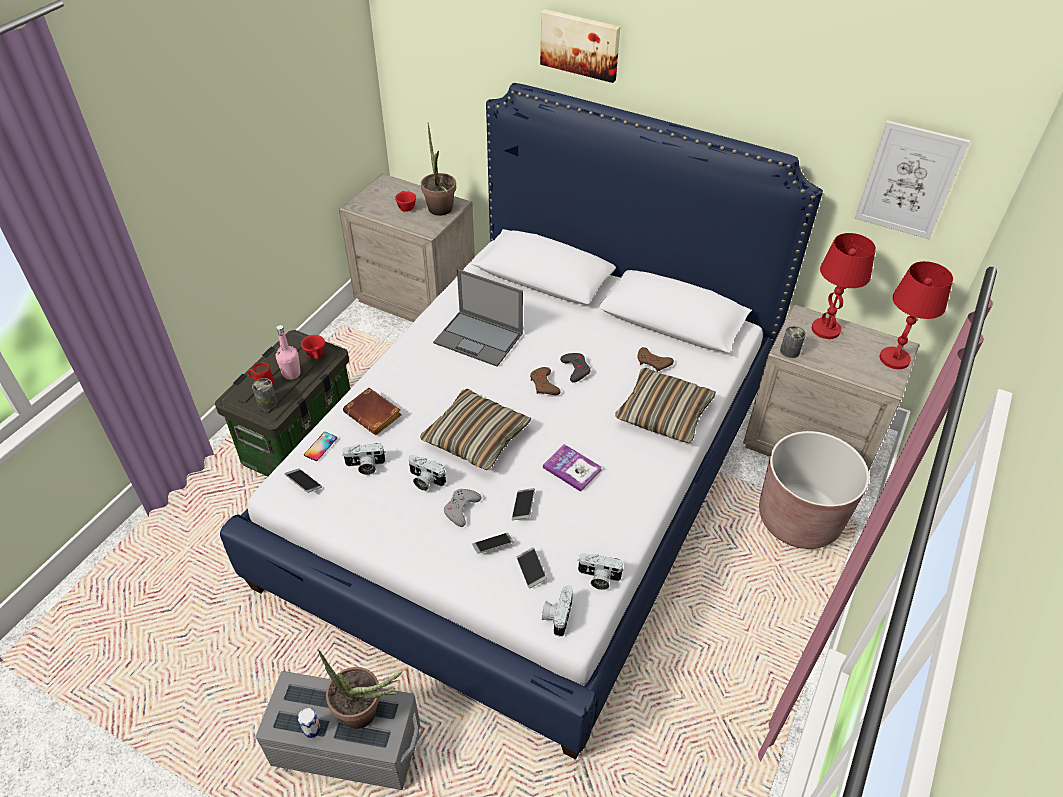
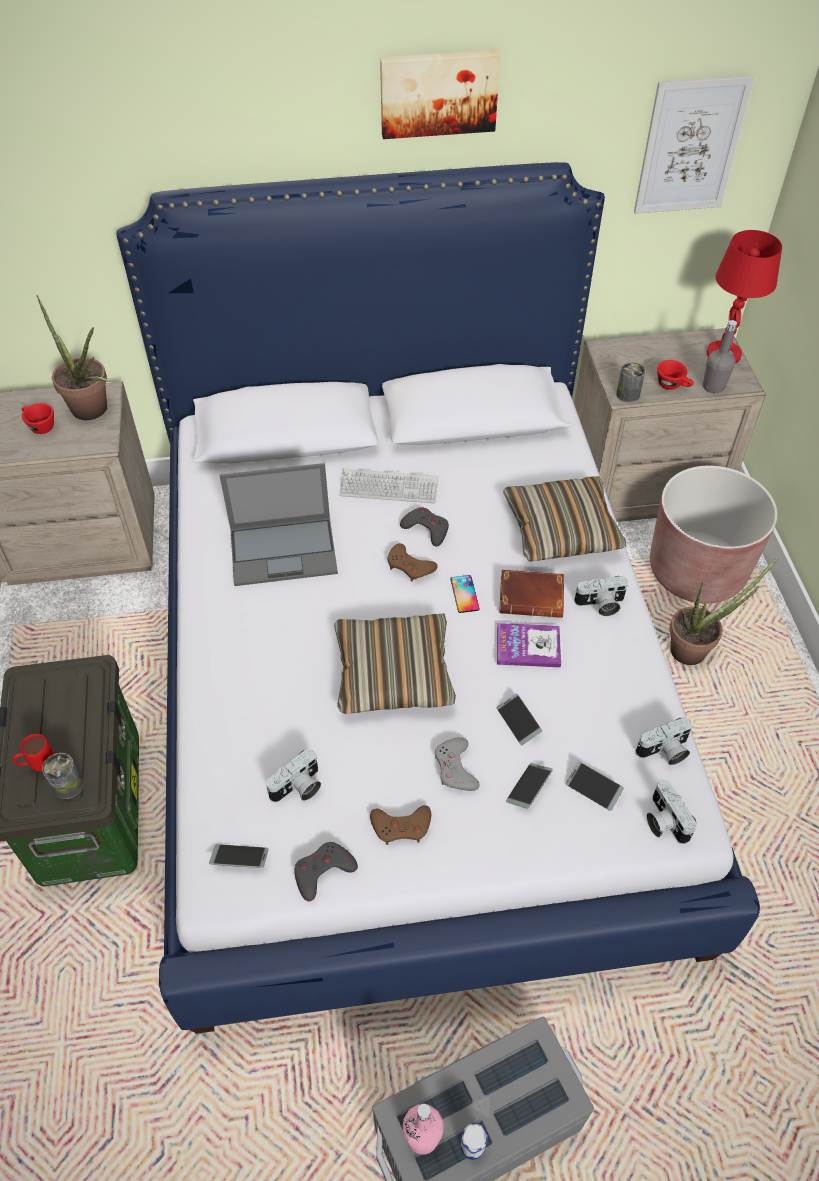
camera: 35 degrees left, 5 degrees up
(291, 374) = (65, 728): pink bottle -> pink bottle (422, 1136)
(316, 355) = (77, 685): red cup -> red cup (673, 385)
(320, 446) = (217, 798): phone -> phone (464, 594)
(338, 516) = (323, 872): none -> grey game controller
(366, 714) = (515, 1080): potted plant -> potted plant (695, 650)
(375, 415) = (248, 717): brown book -> brown book (533, 597)
(425, 480) = (385, 761): camera -> camera (600, 605)
(576, 334) = (389, 487): none -> keyboard
(580, 44) = (236, 107): picture -> picture (438, 92)
(653, 362) = (499, 477): brown game controller -> brown game controller (401, 827)
(825, 329) = (638, 354): red table lamp -> none
(862, 376) = (713, 386): none -> grey bottle

